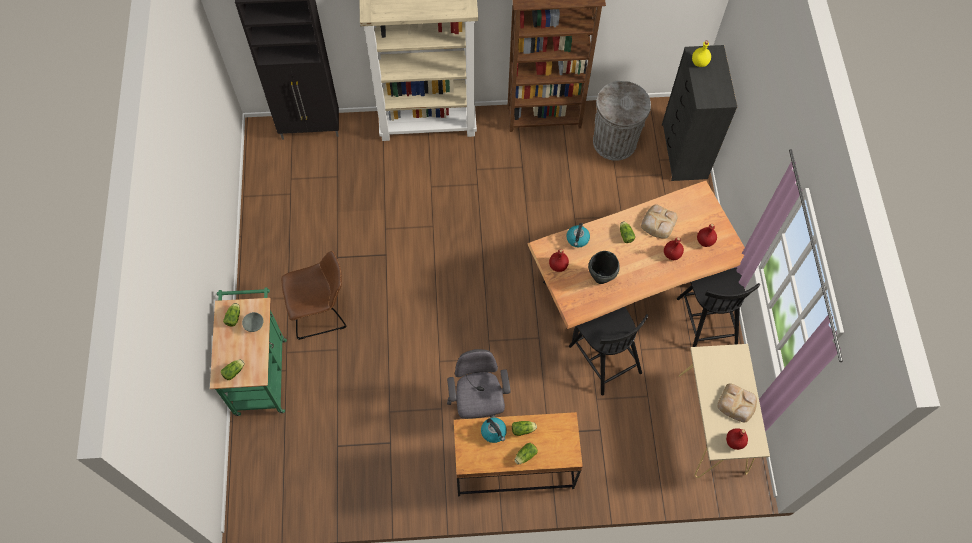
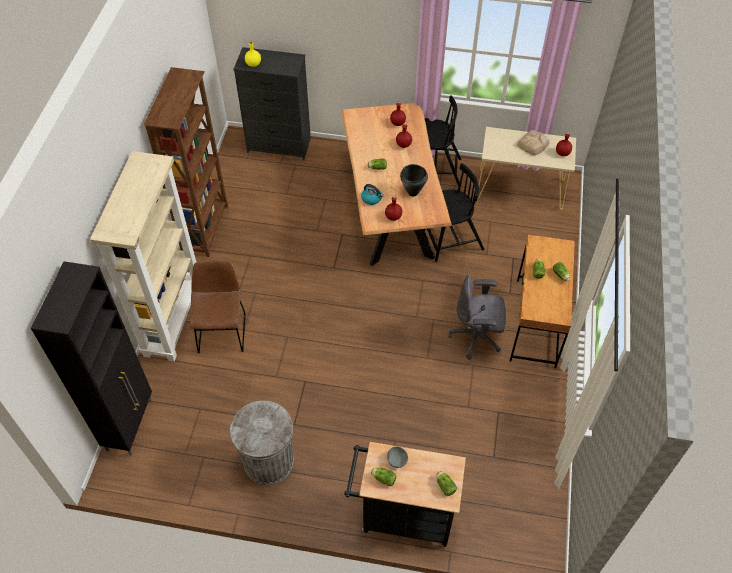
camera: 75 degrees left, 10 degrees down
(260, 371) = (401, 516): green cart -> black cart
(321, 311) = (350, 448): brown chair -> brown chair (222, 331)
(494, 432) = (536, 292): kettle -> none
(614, 142) = (251, 186): grey trash can -> grey trash can (269, 462)
(658, 223) = (372, 146): bread -> none

